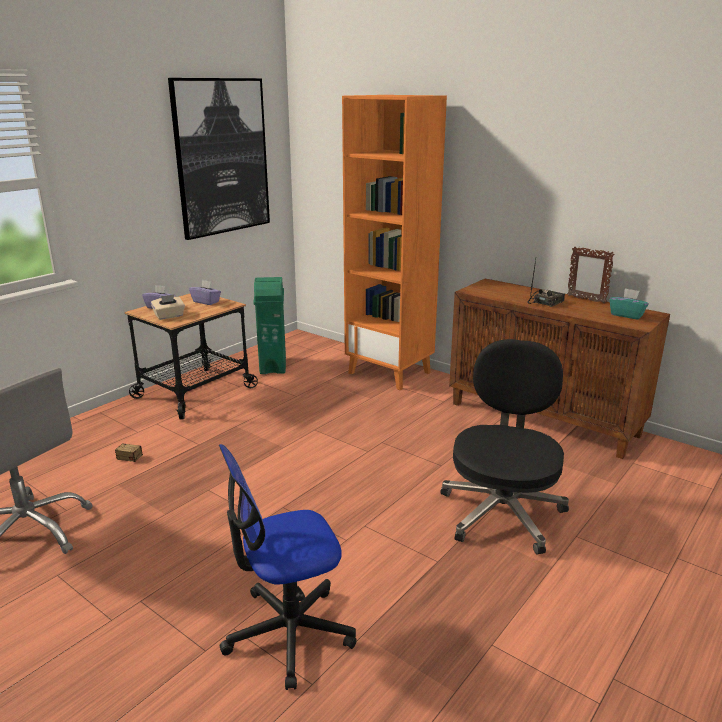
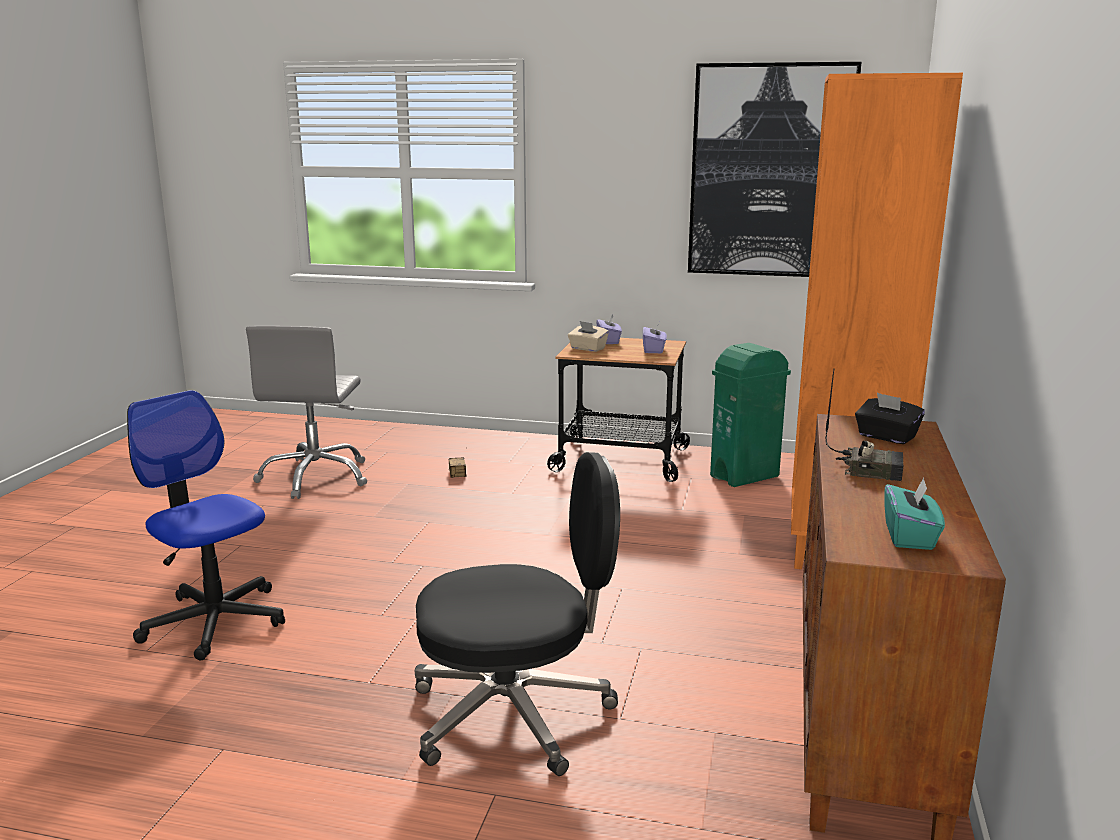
camera: 65 degrees right, 5 degrees down
(501, 289) = (886, 437): none -> black tissue box
(586, 299) = (952, 498): picture frame -> none

